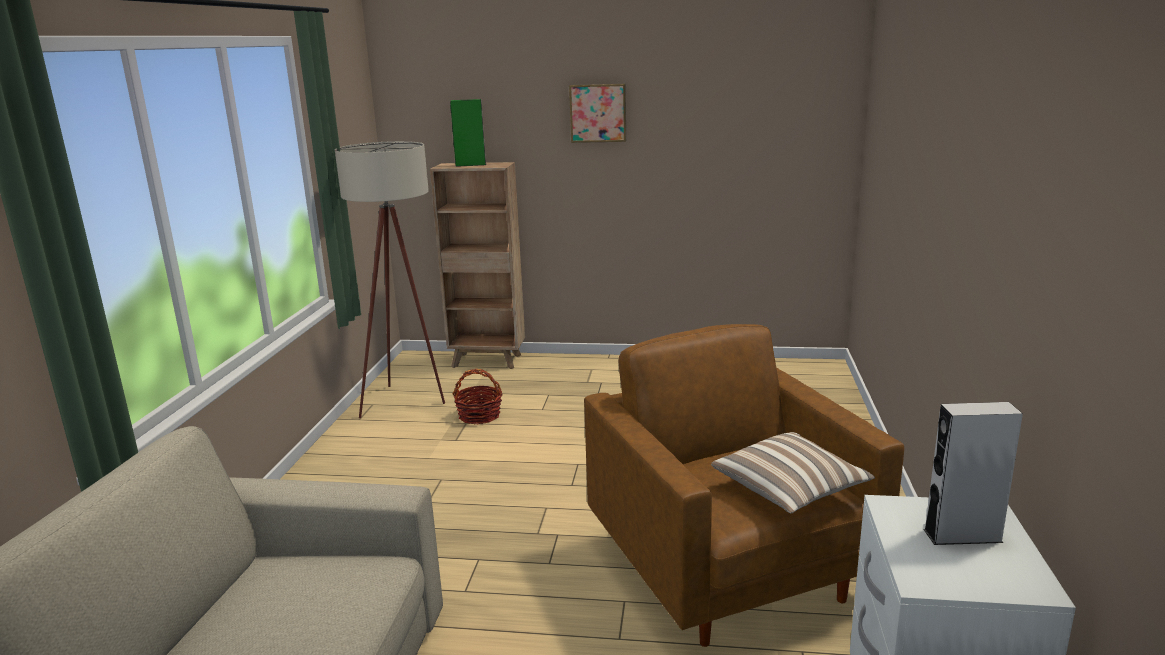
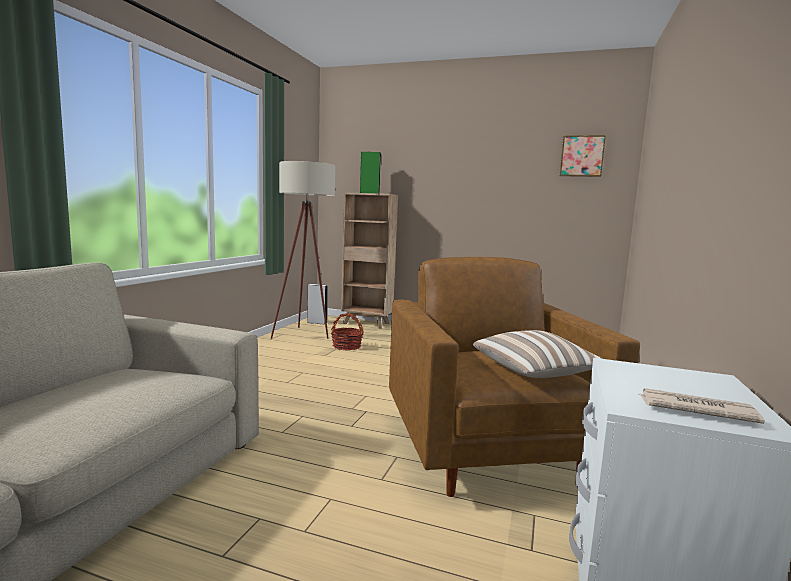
camera: 10 degrees right, 10 degrees down
(598, 113) = (453, 166): picture -> picture (582, 156)
(962, 535) = (684, 387): grey speaker -> grey speaker (317, 322)
(976, 573) = (694, 409): none -> newspaper

